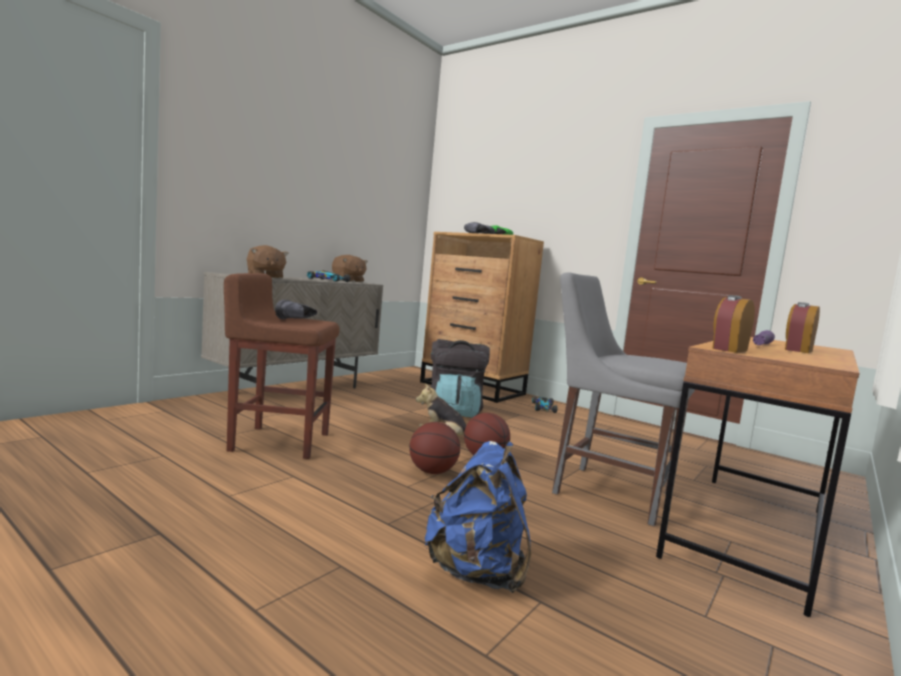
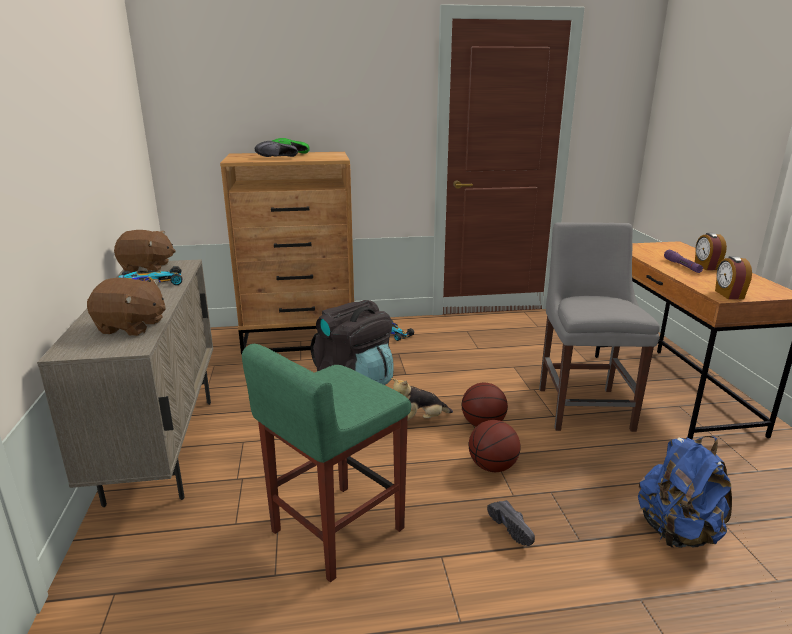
camera: 45 degrees left, 15 degrees up
(279, 442) = (336, 530): brown stool -> green stool
(296, 320) = (334, 389): black shoe -> black shoe (513, 528)
(606, 491) = (583, 406): grey chair -> grey chair turned 105 degrees clockwise

